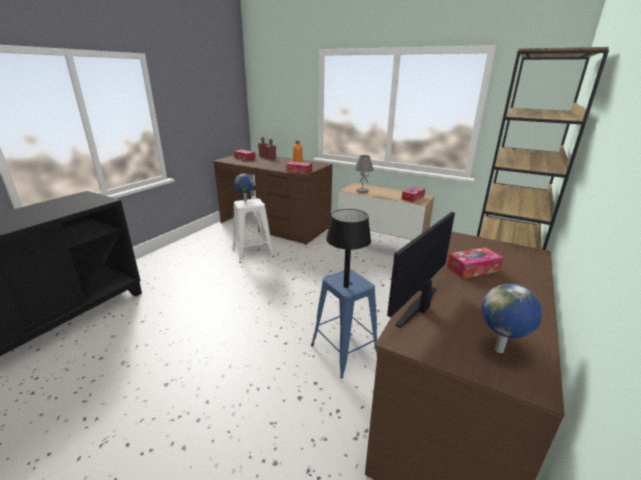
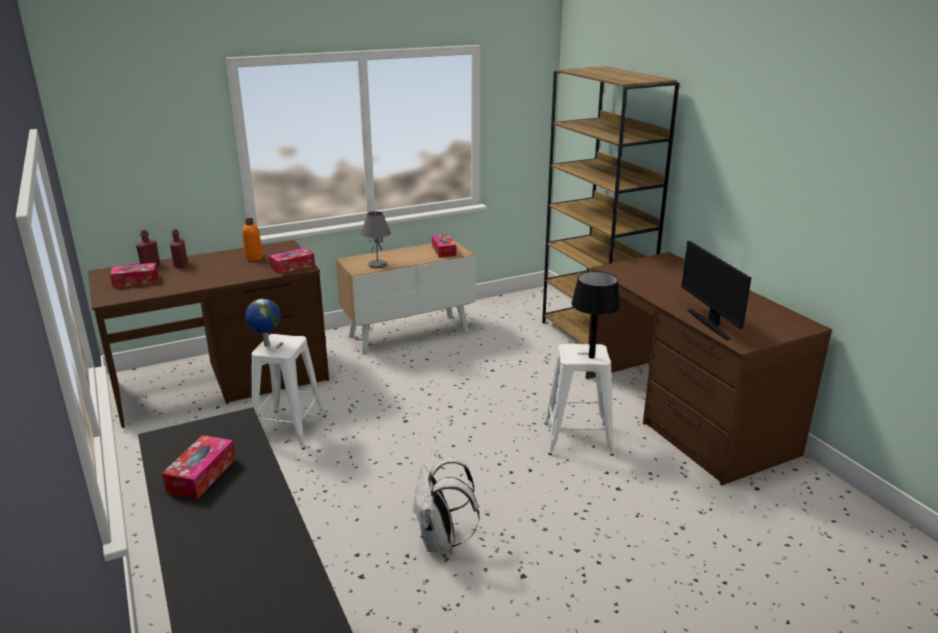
camera: 55 degrees left, 0 degrees up
(186, 336) = (441, 541): none -> white backpack
(344, 351) = (577, 439): blue stool -> white stool
(472, 269) = (672, 286): tissue box -> tissue box (201, 475)
(500, 351) = (774, 321): globe -> none

